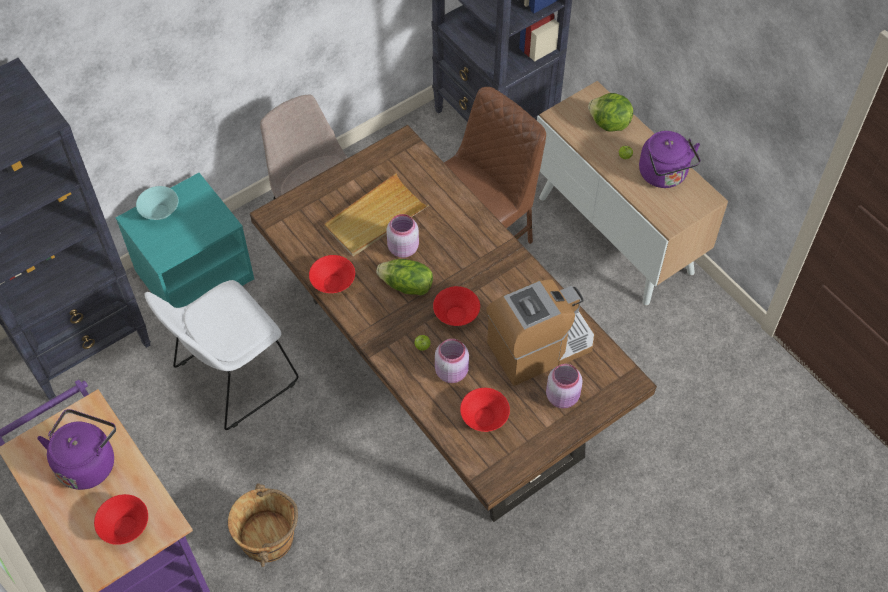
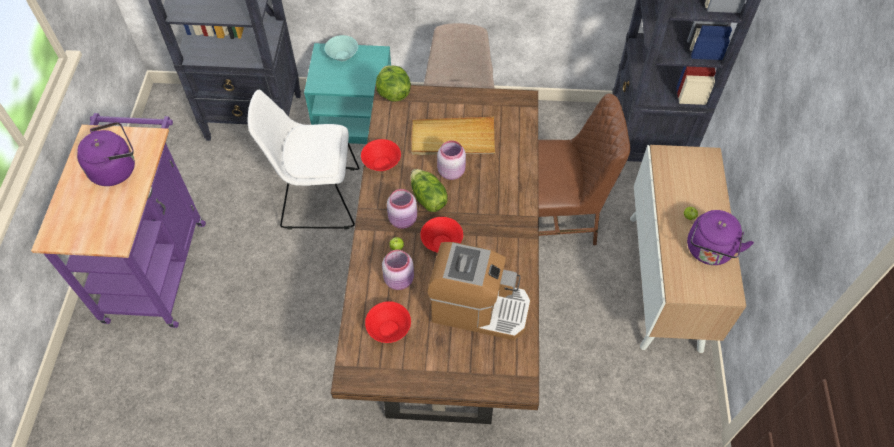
camera: 40 degrees right, 0 degrees up
(125, 526) = (94, 224): red bowl -> none
(268, 537) = (241, 313): brown bucket -> none
(563, 396) = (460, 357): pink jar -> pink jar (403, 220)
(609, 124) = (699, 185): lettuce -> lettuce (393, 94)

